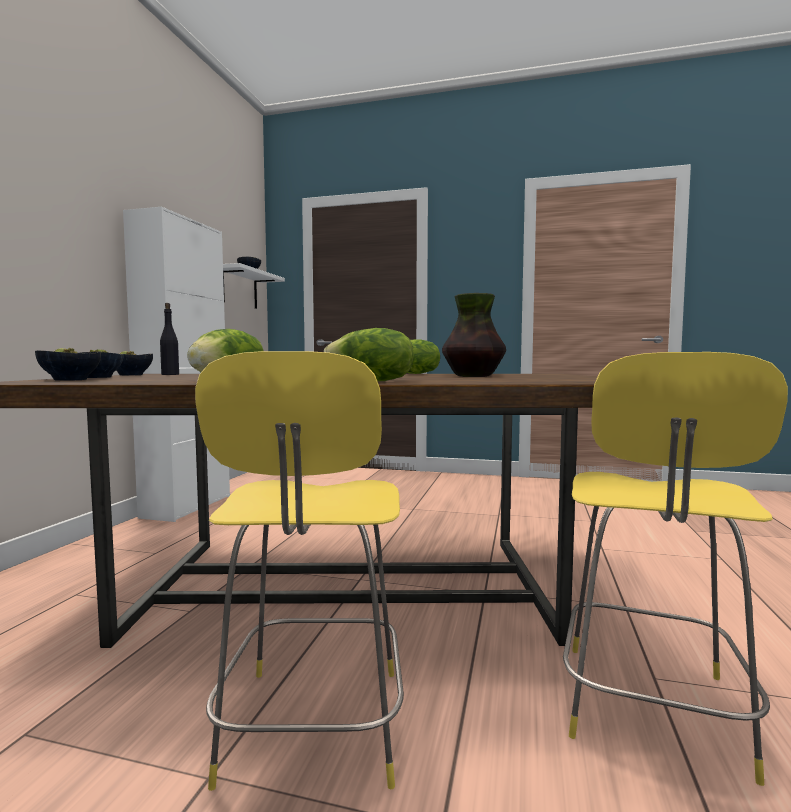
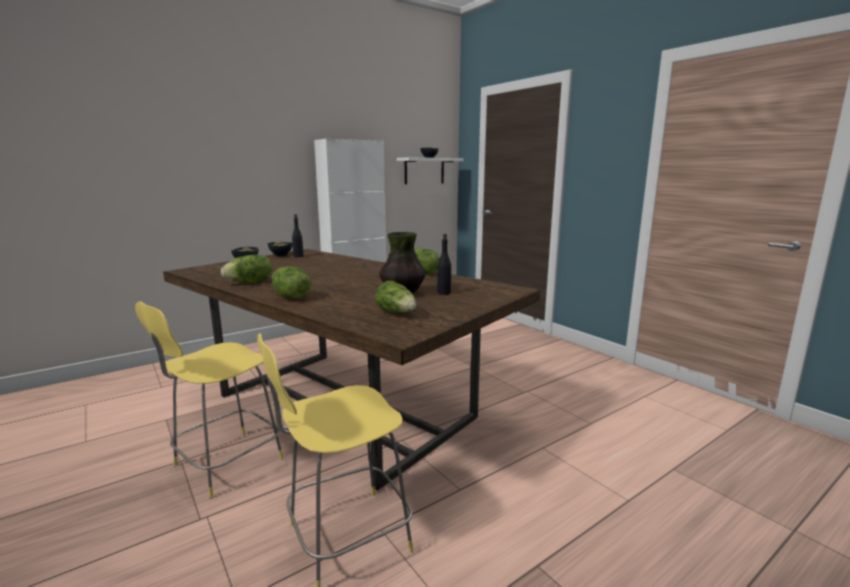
camera: 40 degrees right, 10 degrees up
(69, 380) = (216, 268): bowl -> none
(509, 375) = (444, 292): none -> black bottle
(554, 379) = (397, 313): none -> lettuce

